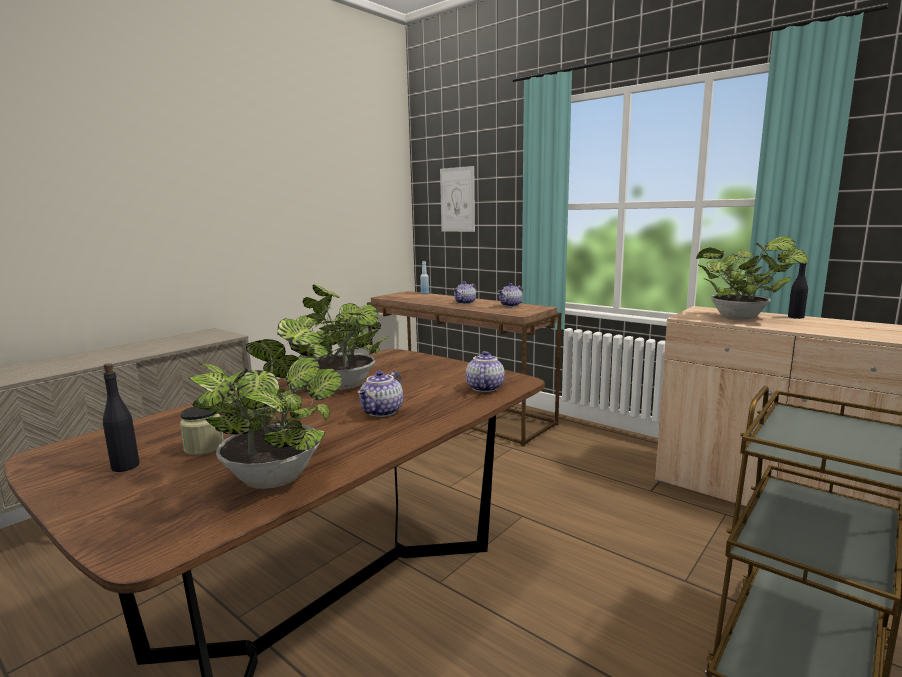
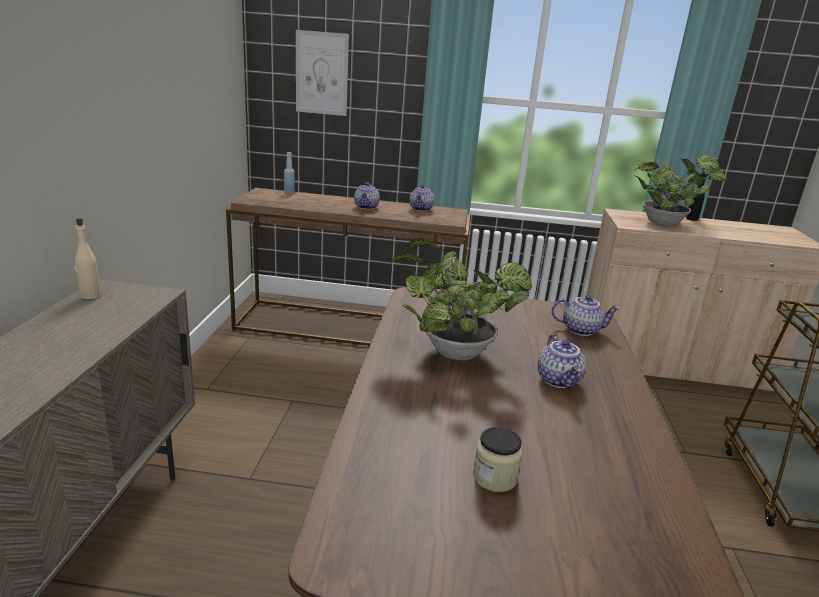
camera: 35 degrees left, 10 degrees up
(126, 466) = (470, 533): black bottle -> none
(194, 334) = (90, 295): none -> beige bottle
(277, 474) = (625, 485): potted plant -> none
(484, 388) = (581, 329): teapot -> teapot turned 120 degrees clockwise

